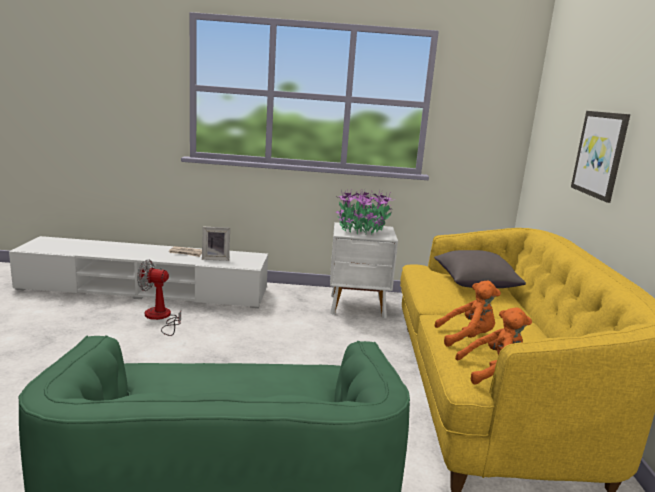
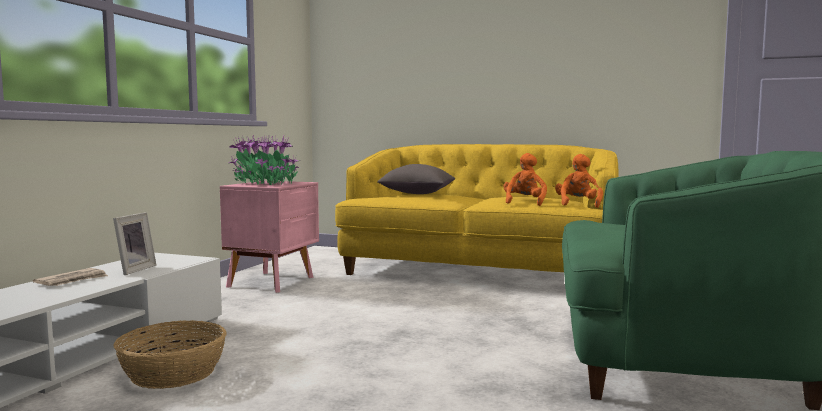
camera: 70 degrees left, 10 degrees down
(160, 318) = (174, 373): fan -> basket
(358, 307) = (273, 282): white nightstand -> pink nightstand
(600, 154) = (451, 74): picture -> none

